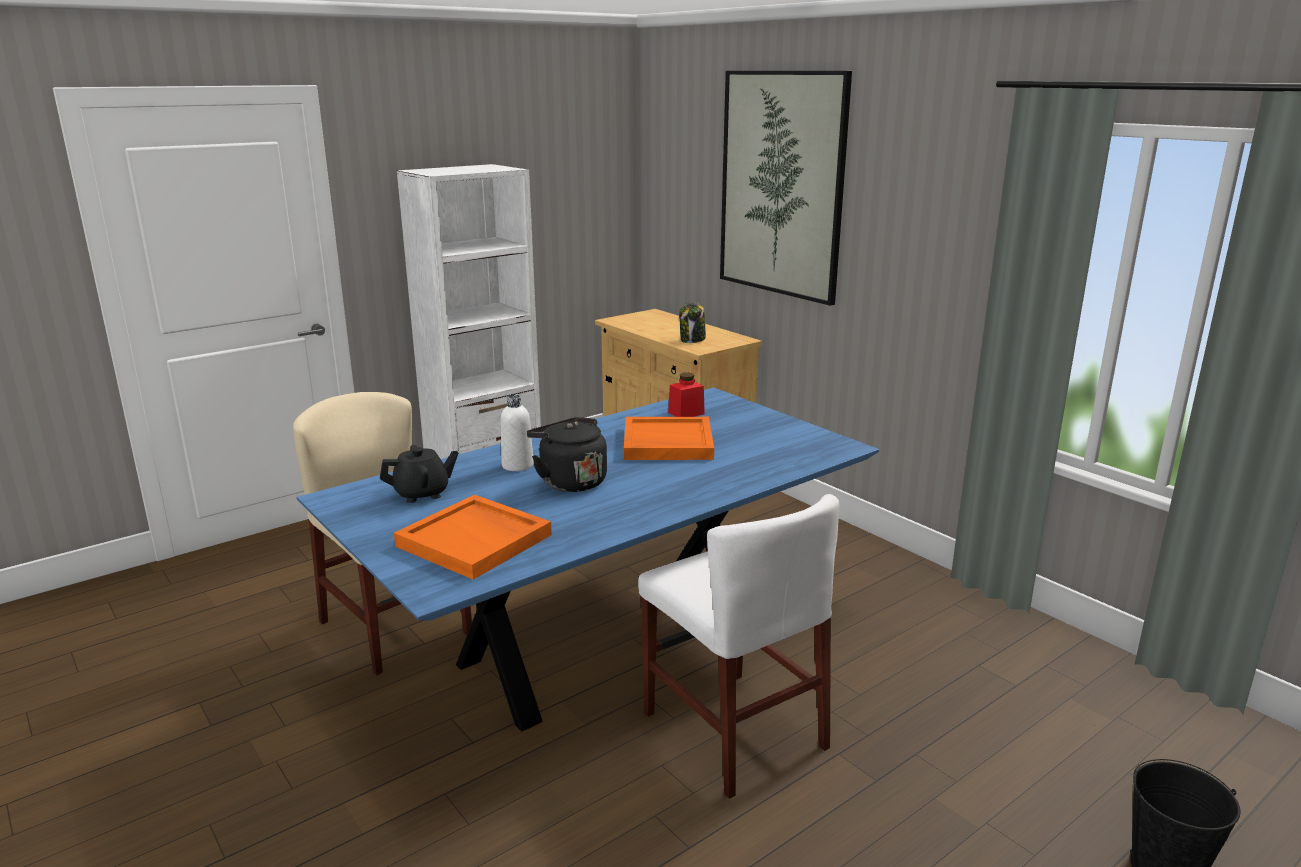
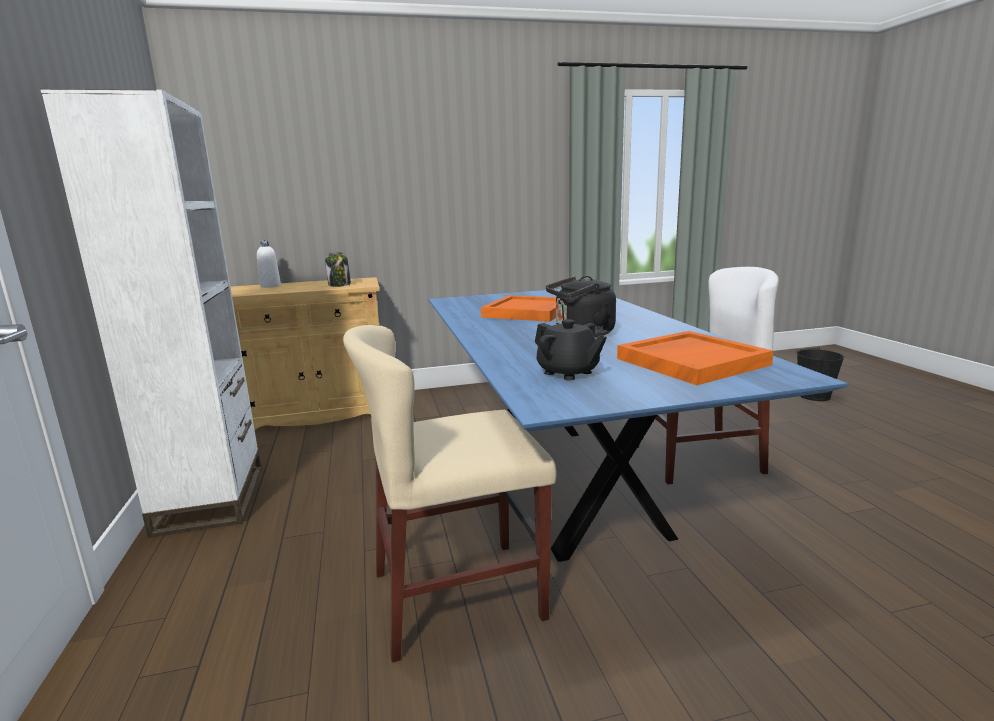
camera: 65 degrees left, 5 degrees down
(422, 493) = (568, 373): black teapot -> black teapot turned 135 degrees clockwise
(517, 465) = (529, 344): white bottle -> white bottle (270, 286)
(686, 413) = (473, 305): red jar -> none
(781, 185) = (374, 148): picture -> none

